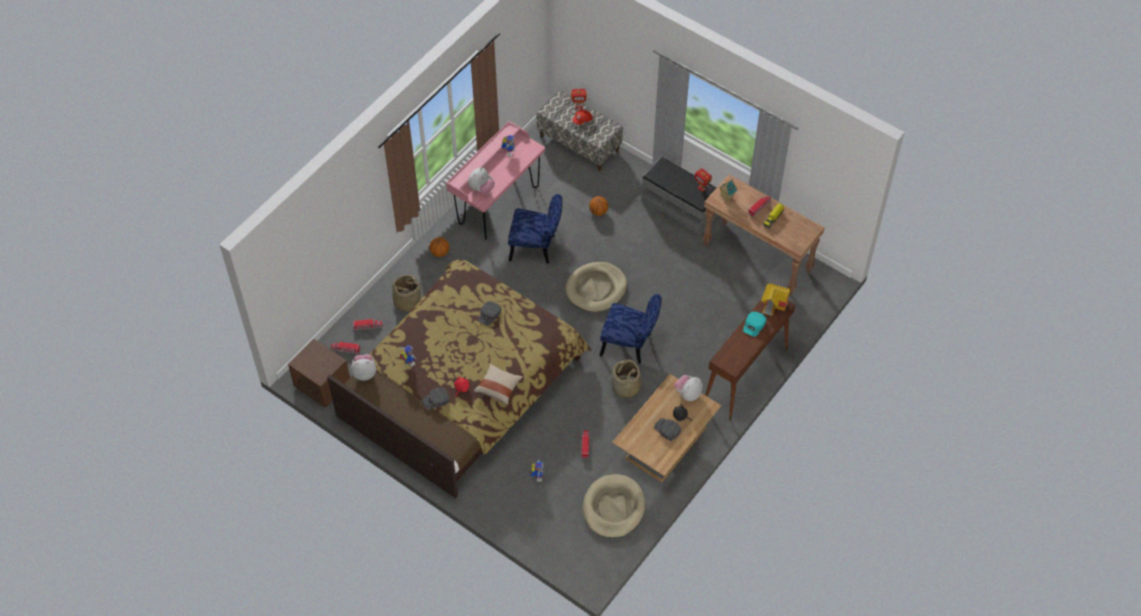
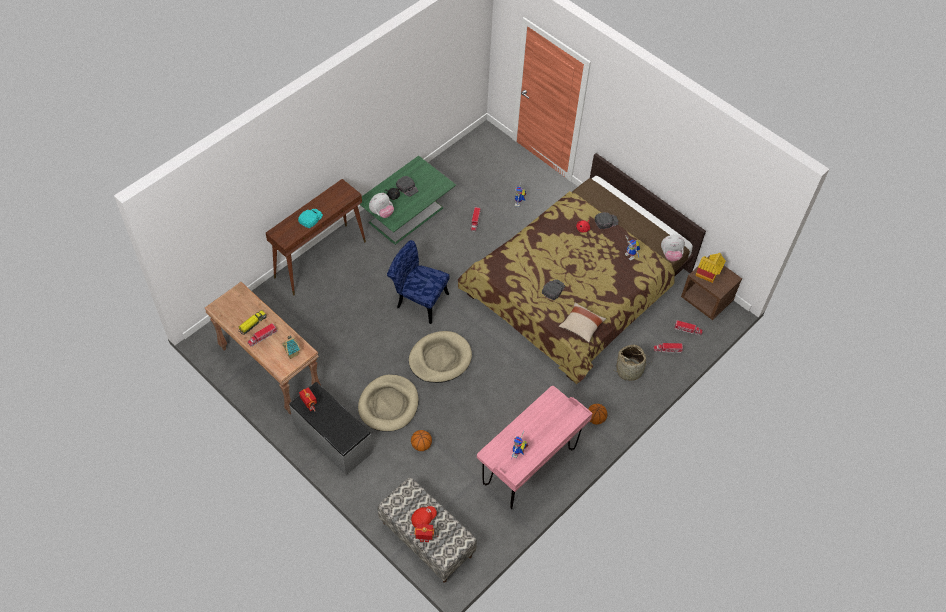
camera: 175 degrees left, 0 degrees up
(481, 188) = (553, 410): plush toy -> none
(498, 388) = (549, 225): beige pillow -> beige pillow (581, 326)
(537, 248) = (493, 411): blue chair -> none
(613, 508) = (460, 173): beige dog bed -> beige dog bed (388, 405)
(625, 387) = (430, 263): basket -> none
(665, 444) = (407, 214): brown coffee table -> green coffee table
(774, 305) = (285, 234): toy house -> toy house (707, 275)

